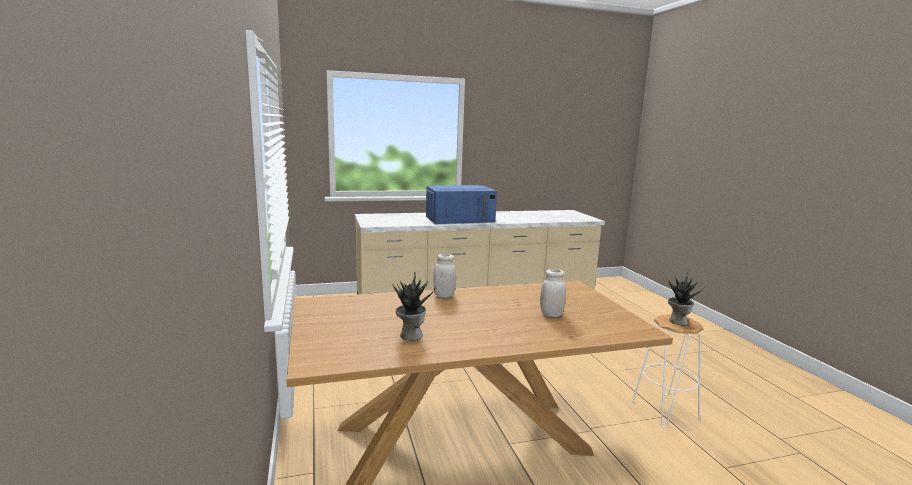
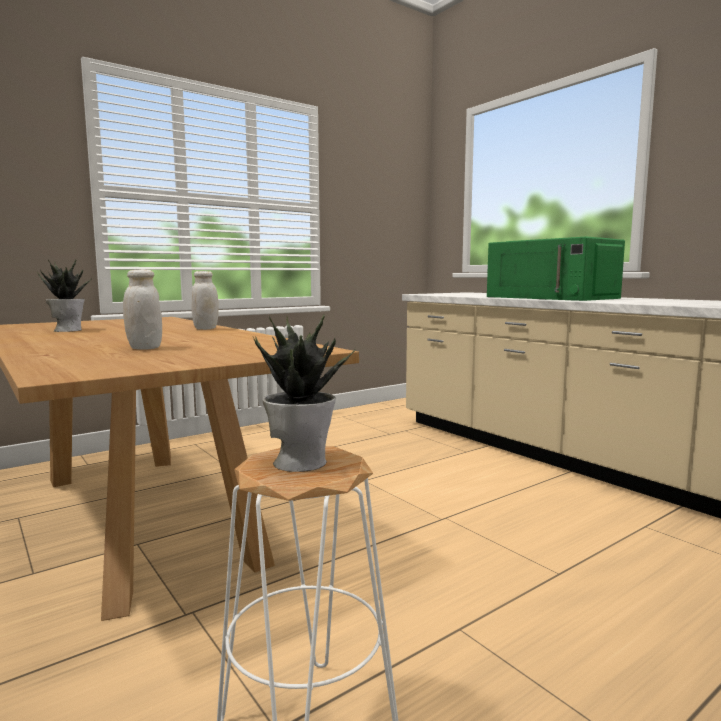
camera: 70 degrees right, 5 degrees down
(460, 219) = (552, 297): blue microwave -> green microwave

